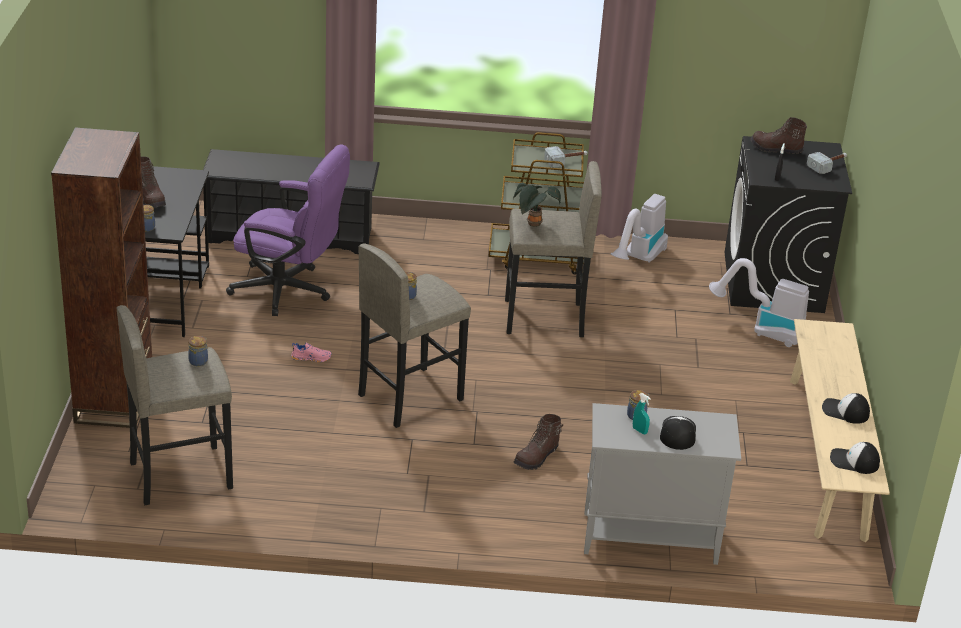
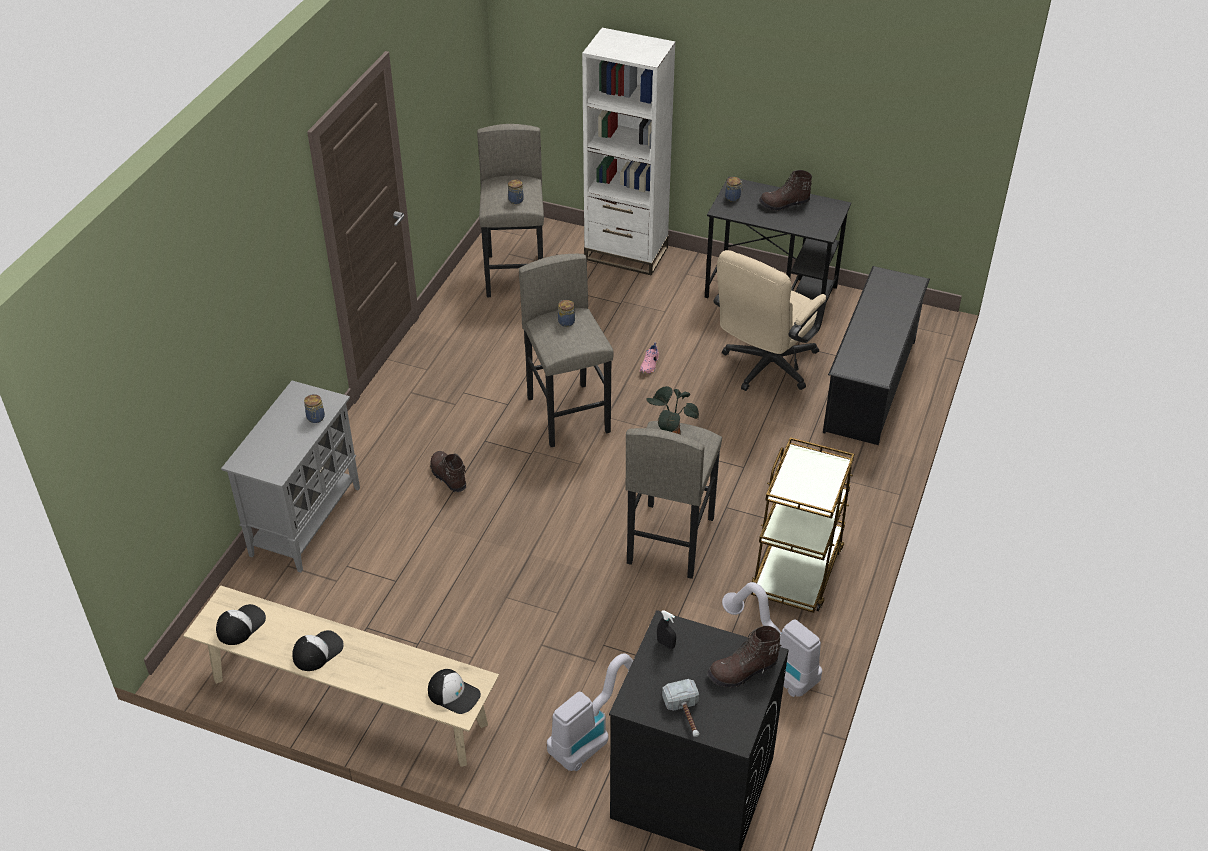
camera: 110 degrees right, 10 degrees up
(115, 399) = (626, 253): brown bookcase -> white bookcase
(289, 291) = (764, 368): purple office chair -> beige office chair
(566, 161) = (804, 494): hammer -> none
(639, 430) = (295, 414): turquoise spray bottle -> none
(677, 433) = (277, 437): cap -> cap (454, 694)
(776, 149) = (743, 671): brown boot -> brown boot turned 150 degrees counterclockwise

